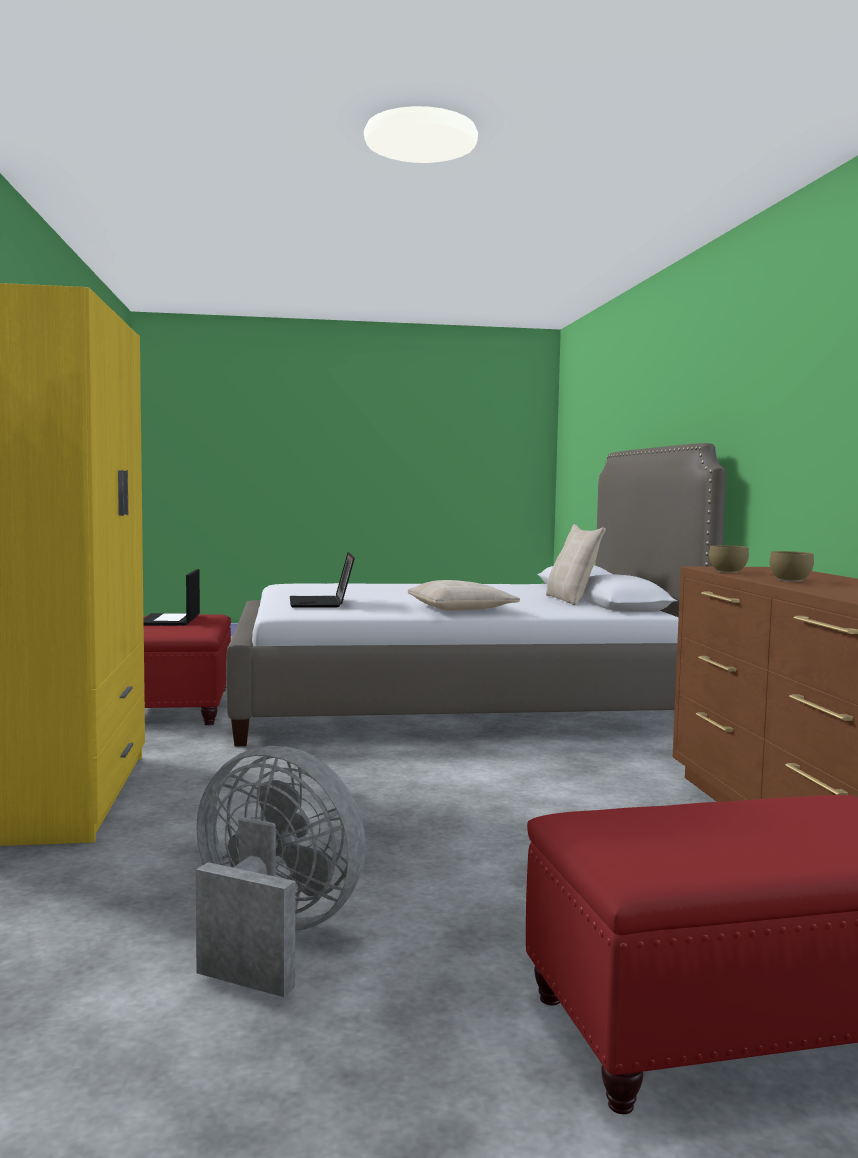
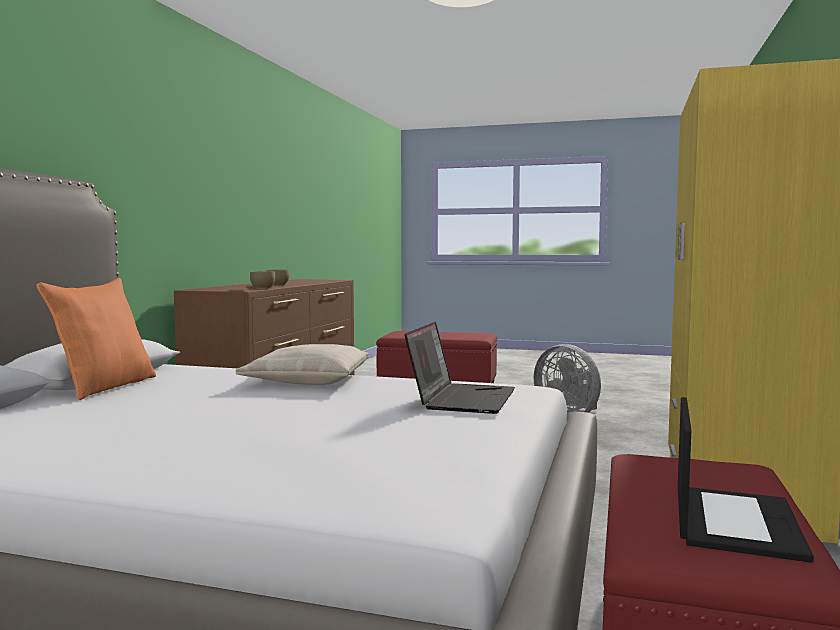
camera: 155 degrees left, 0 degrees up
(572, 600) = (104, 387): beige pillow -> orange pillow

